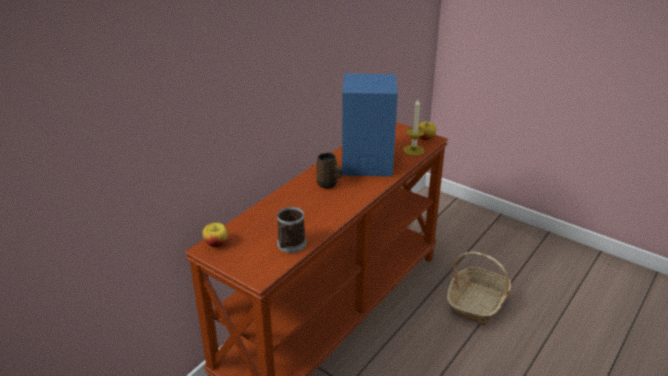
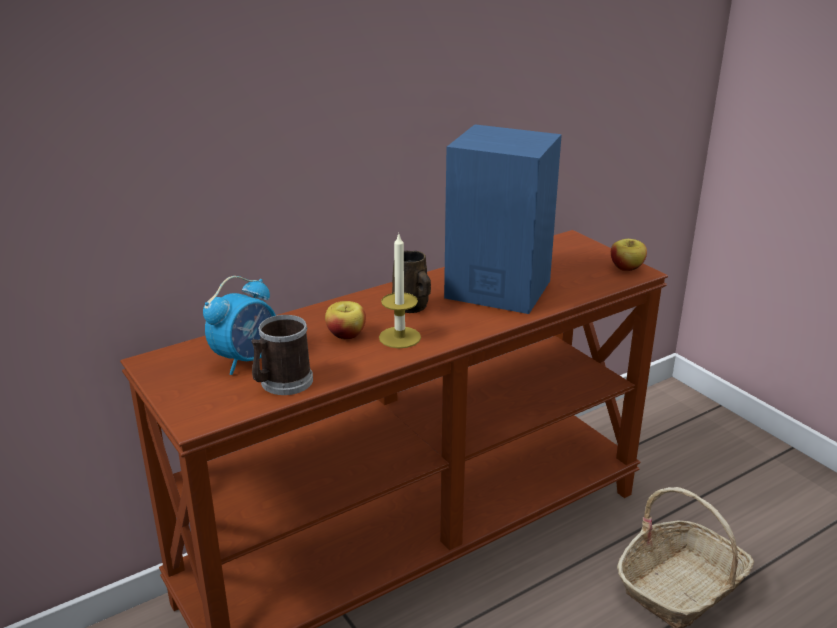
camera: 20 degrees right, 5 degrees down
(216, 243) = (174, 357): apple -> apple (346, 335)
(259, 236) = (246, 359): none -> alarm clock
(413, 150) = (593, 282): candle -> candle (399, 337)

